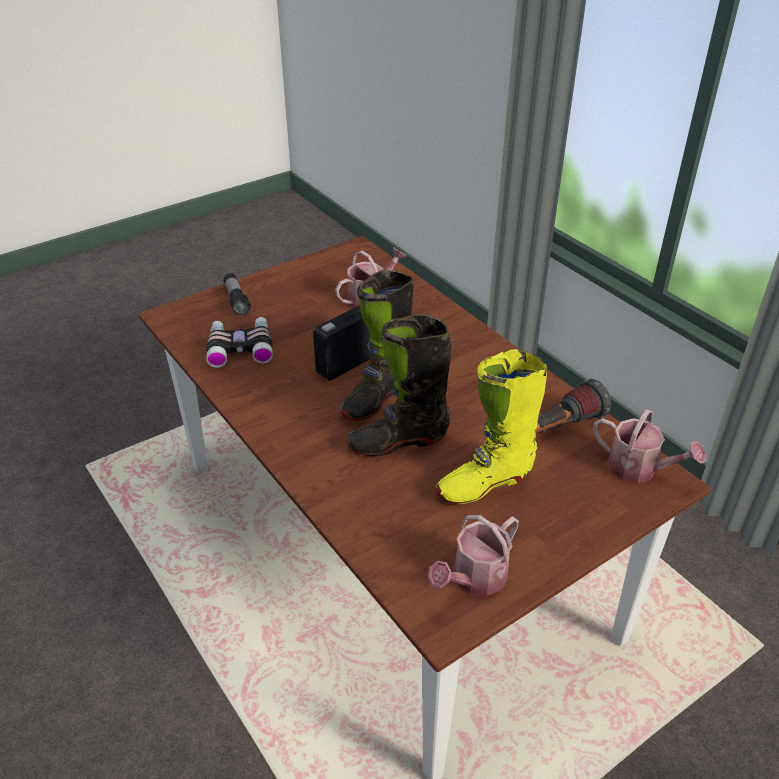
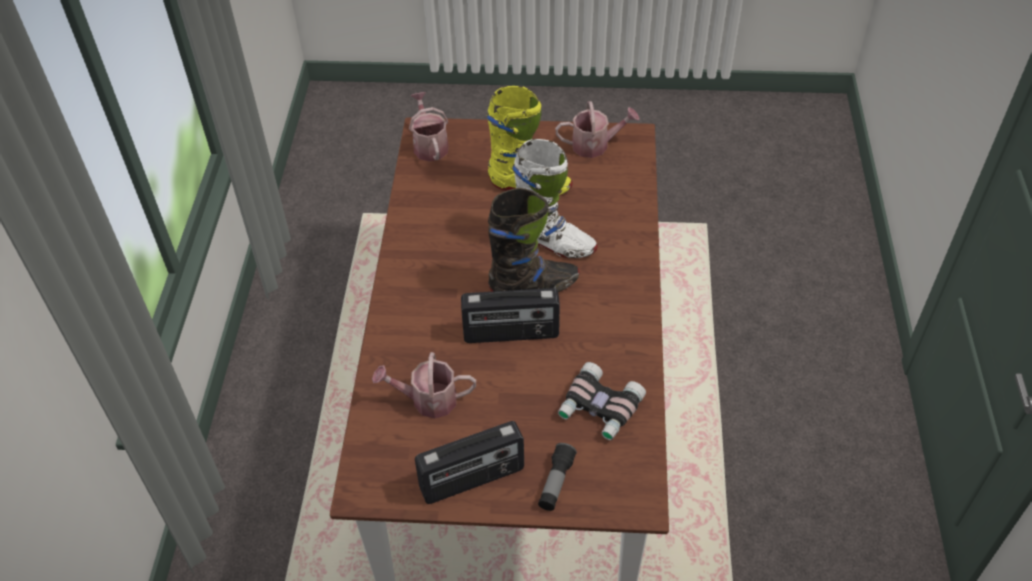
camera: 140 degrees left, 10 degrees up
(294, 279) = (472, 480): none -> radio
(398, 441) = (554, 244): black boot -> white boot
(563, 427) = (435, 192): flashlight -> none

